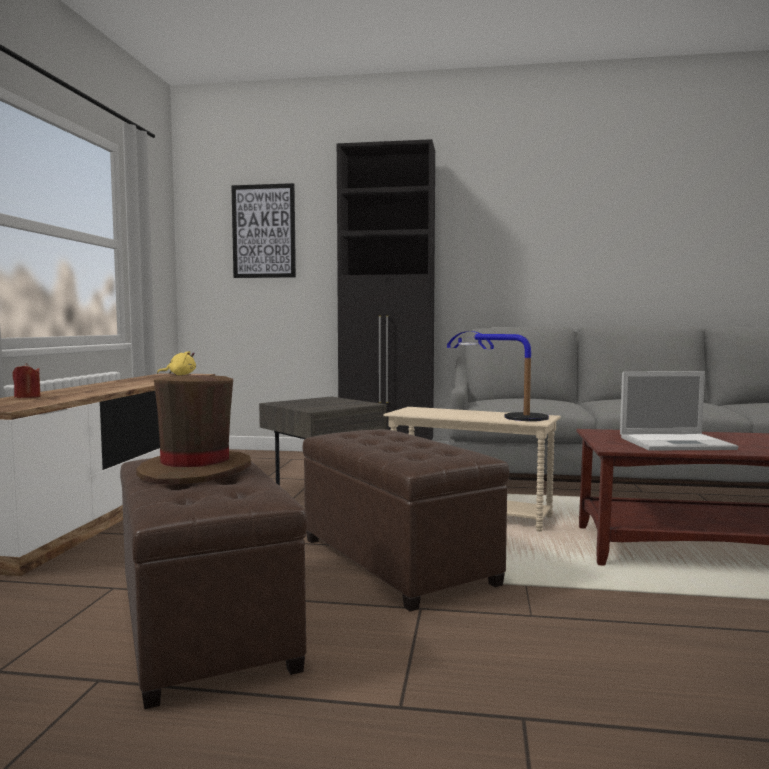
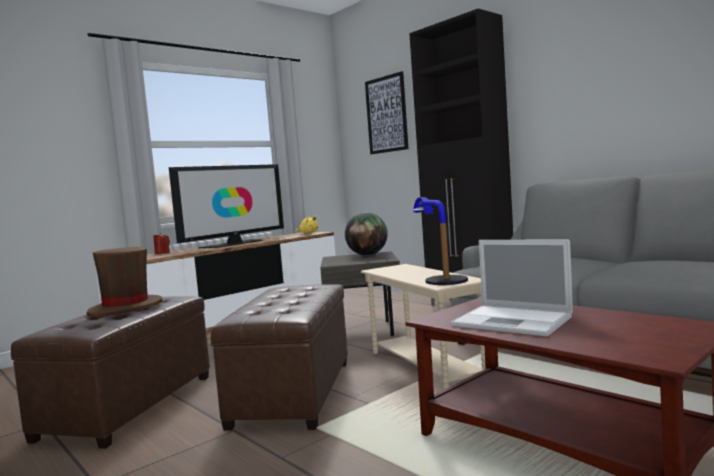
camera: 40 degrees right, 0 degrees up
(113, 385) = (234, 243): none -> television
(318, 400) = (367, 255): none -> globe

